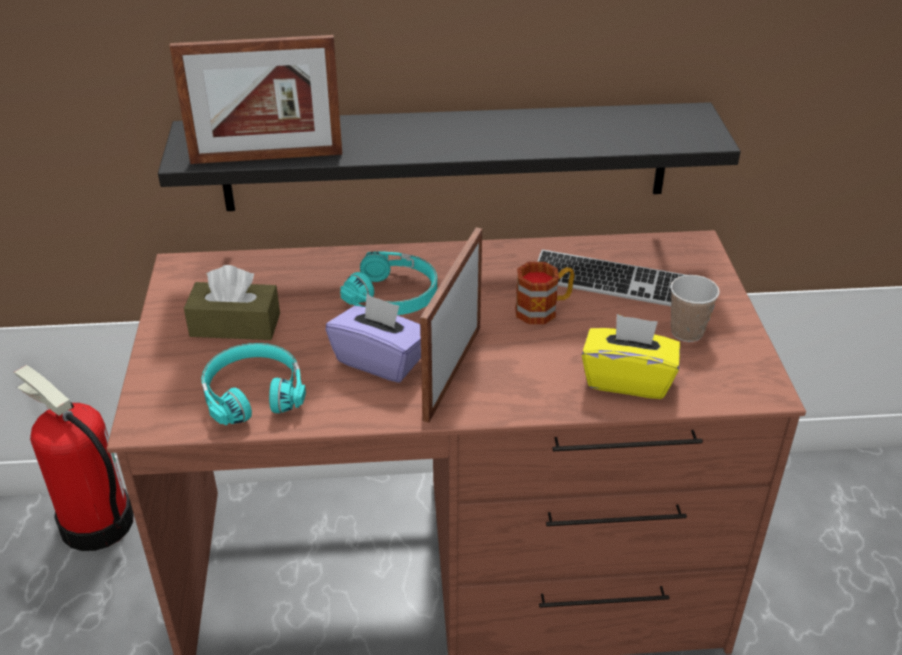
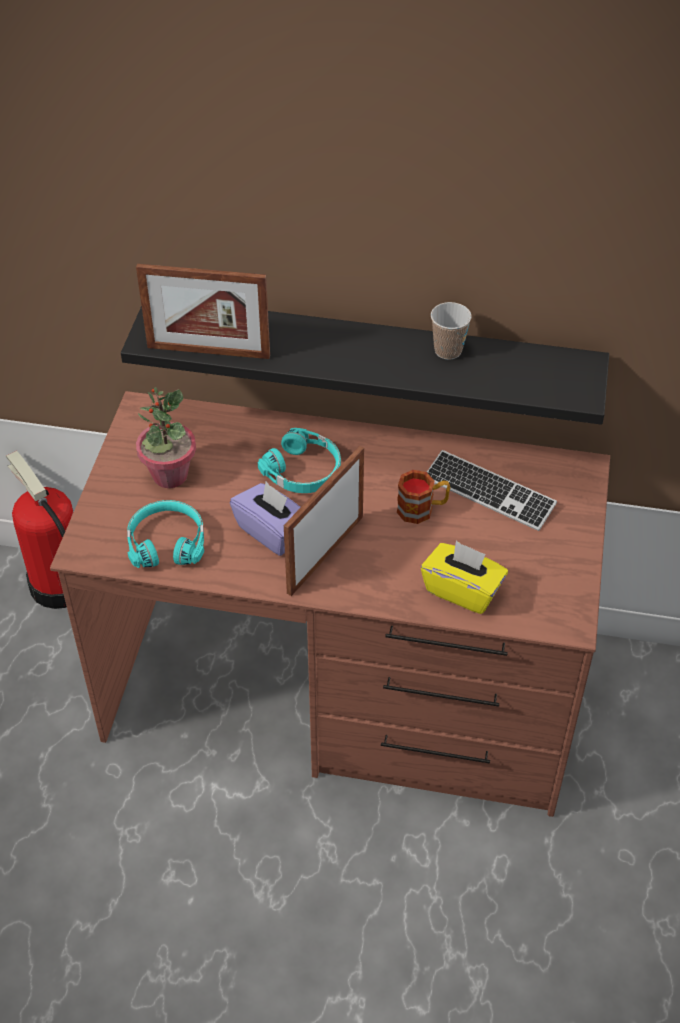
camera: 15 degrees right, 10 degrees up
(235, 325) = (169, 475): brown tissue box -> potted plant
(687, 332) = (532, 555): cup -> cup (448, 350)

